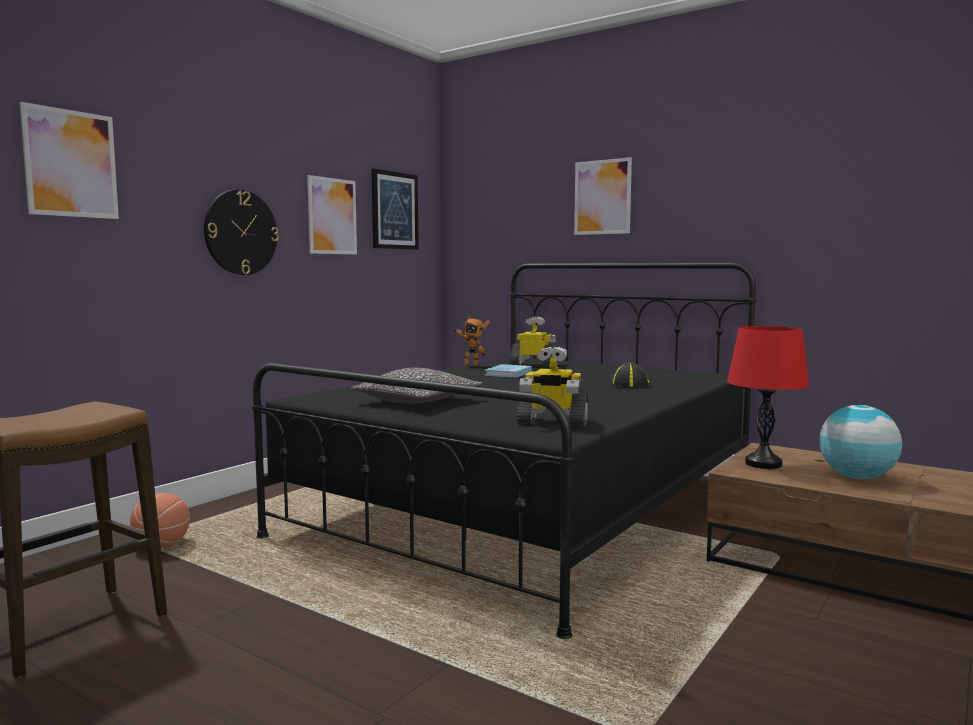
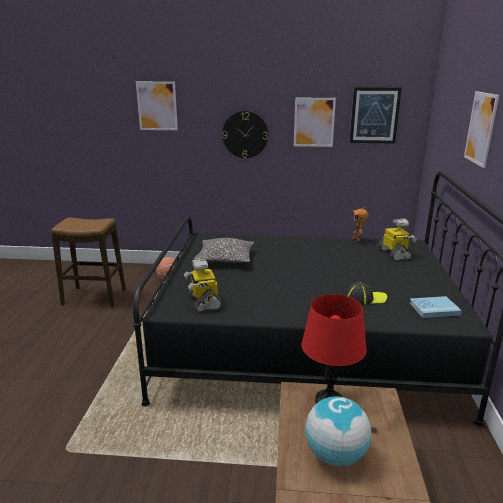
camera: 60 degrees right, 15 degrees up
(508, 373) = (346, 256): blue book -> blue book (434, 309)

